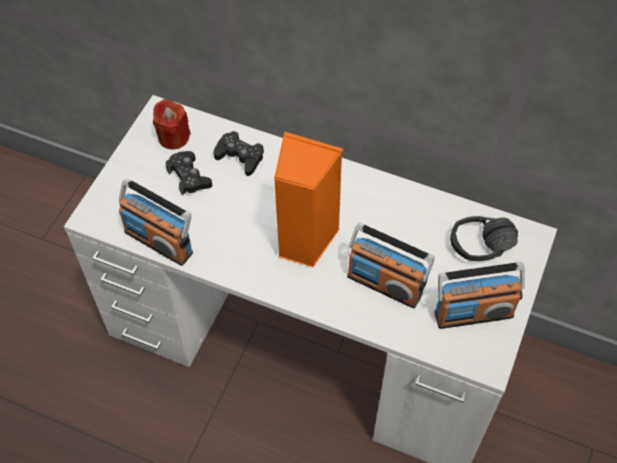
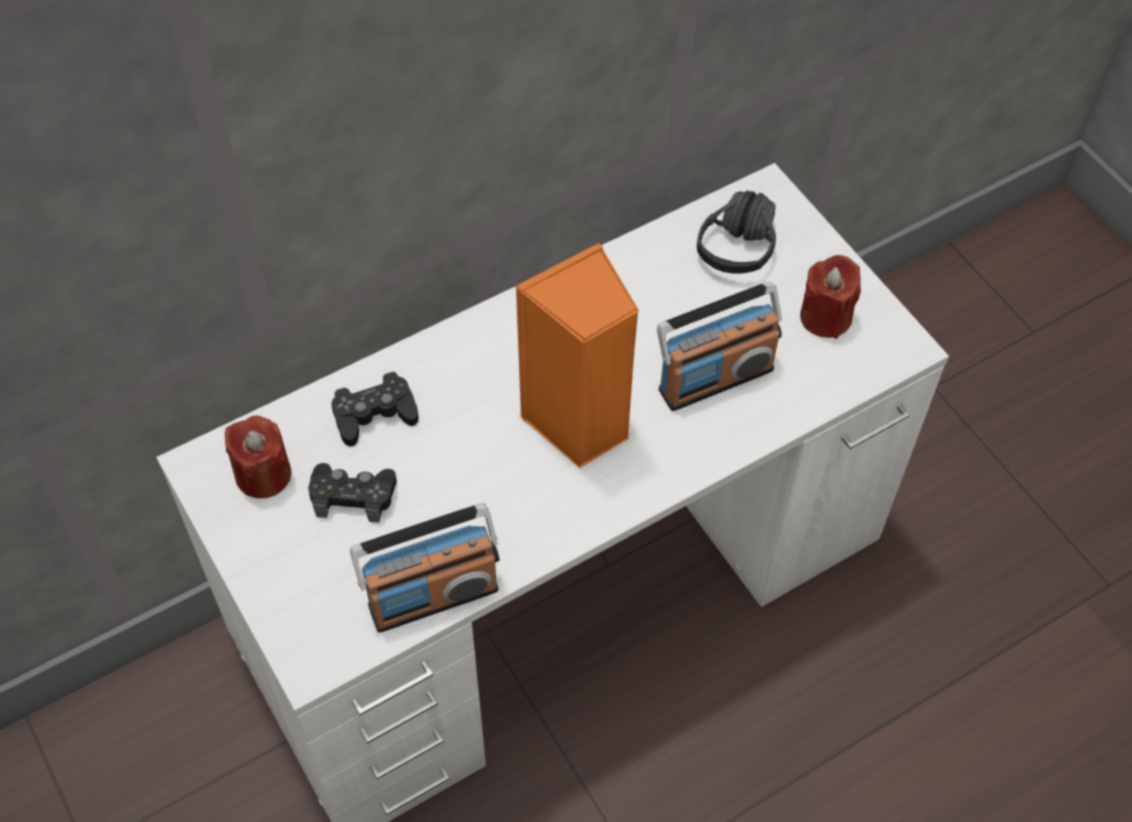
camera: 55 degrees left, 0 degrees up
(473, 313) = (825, 317): radio -> red candle

